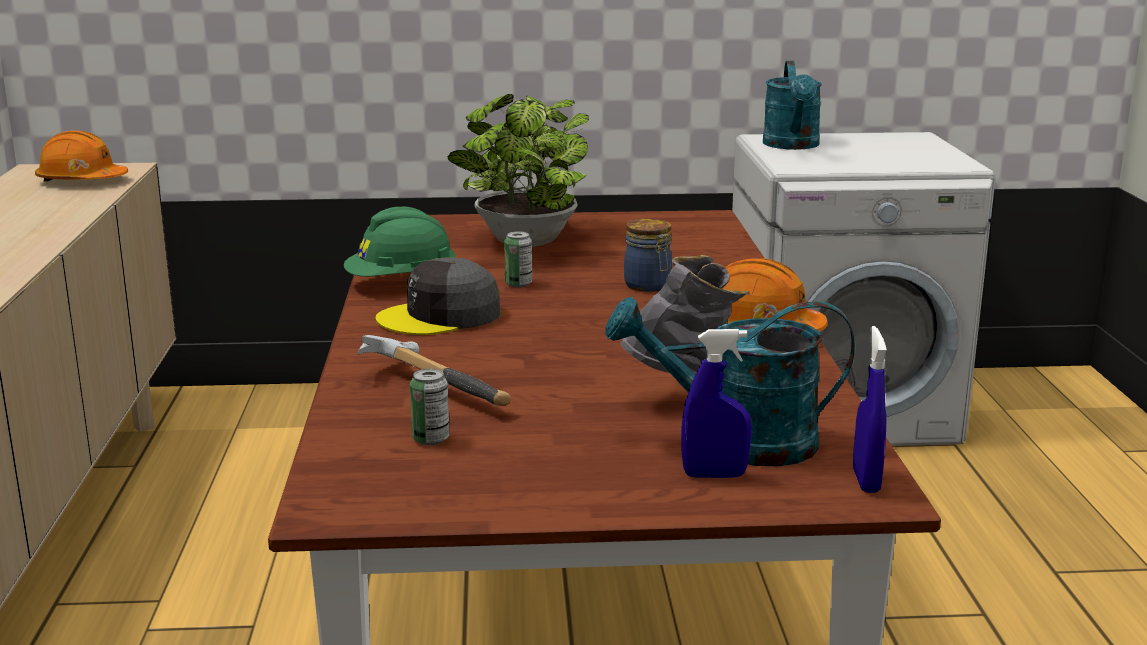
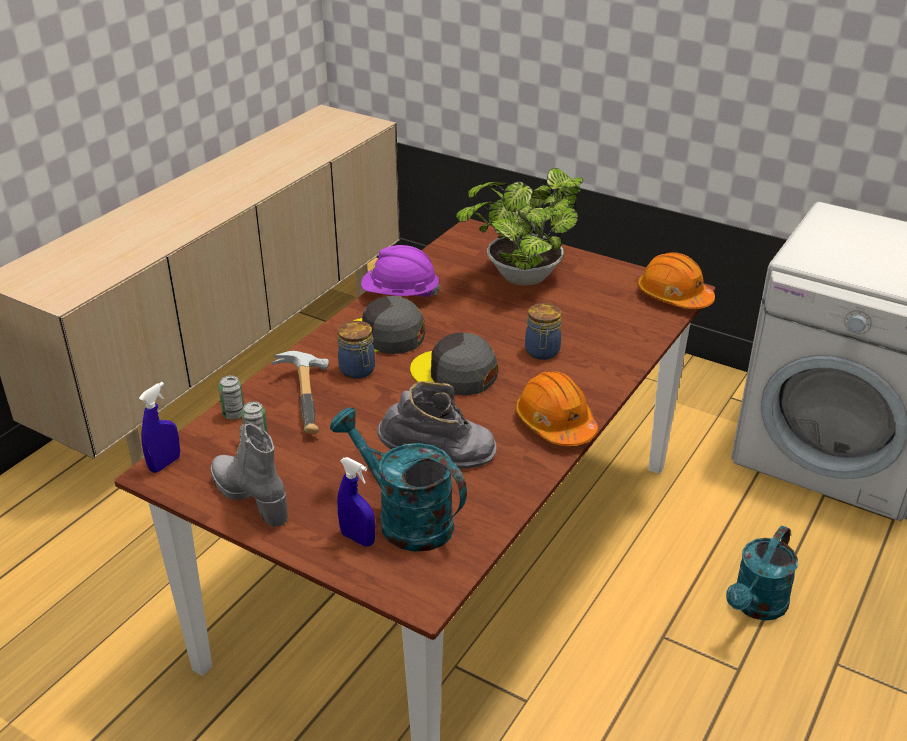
camera: 35 degrees right, 15 degrees up
(81, 181) = (334, 133): orange hard hat -> orange hard hat (673, 297)
(401, 283) = (400, 295): green hard hat -> purple hard hat
(458, 349) = (358, 371): none -> jar
(513, 487) = (251, 497): none -> grey boot
(518, 284) = (465, 320): can -> can (234, 414)
(580, 323) = (454, 373): none -> grey cap
(792, 146) = (839, 230): turquoise watering can -> turquoise watering can (756, 607)
(866, 481) = (431, 584): blue spray bottle -> blue spray bottle (165, 464)

